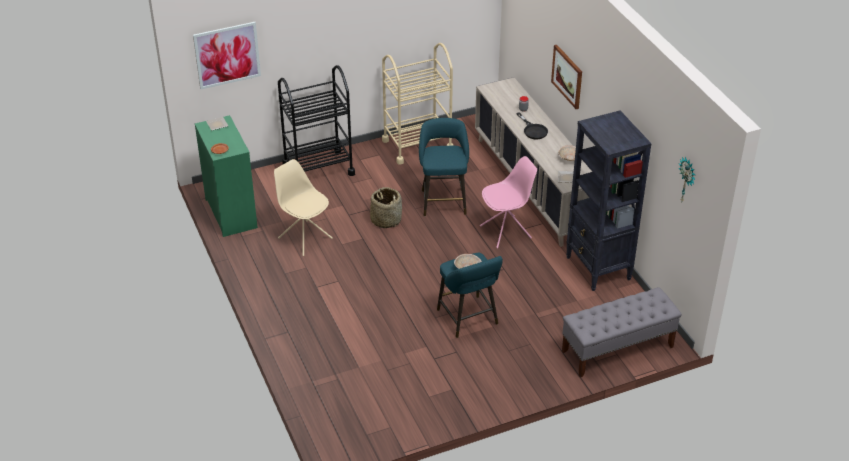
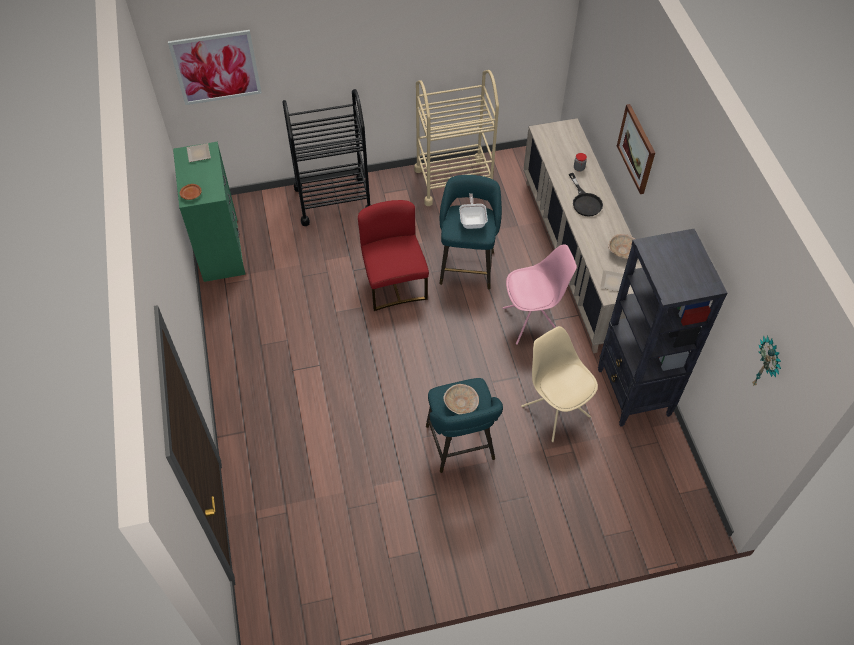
camera: 10 degrees right, 15 degrees up
(304, 237) = (295, 296): beige chair -> beige chair (554, 410)
(386, 220) = (394, 283): basket -> red chair
(446, 153) = (472, 220): none -> frying pan
(617, 349) = (634, 522): grey bench -> none

